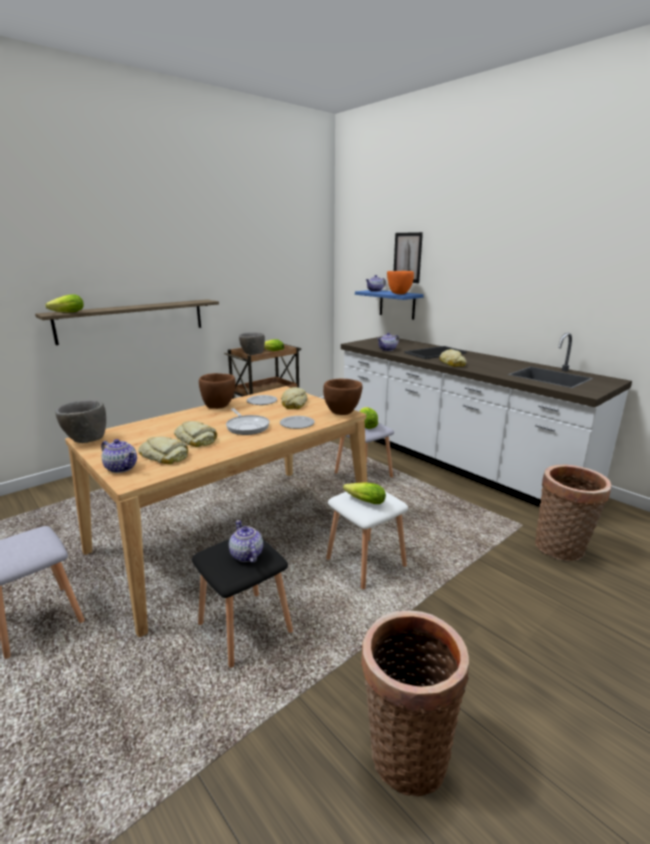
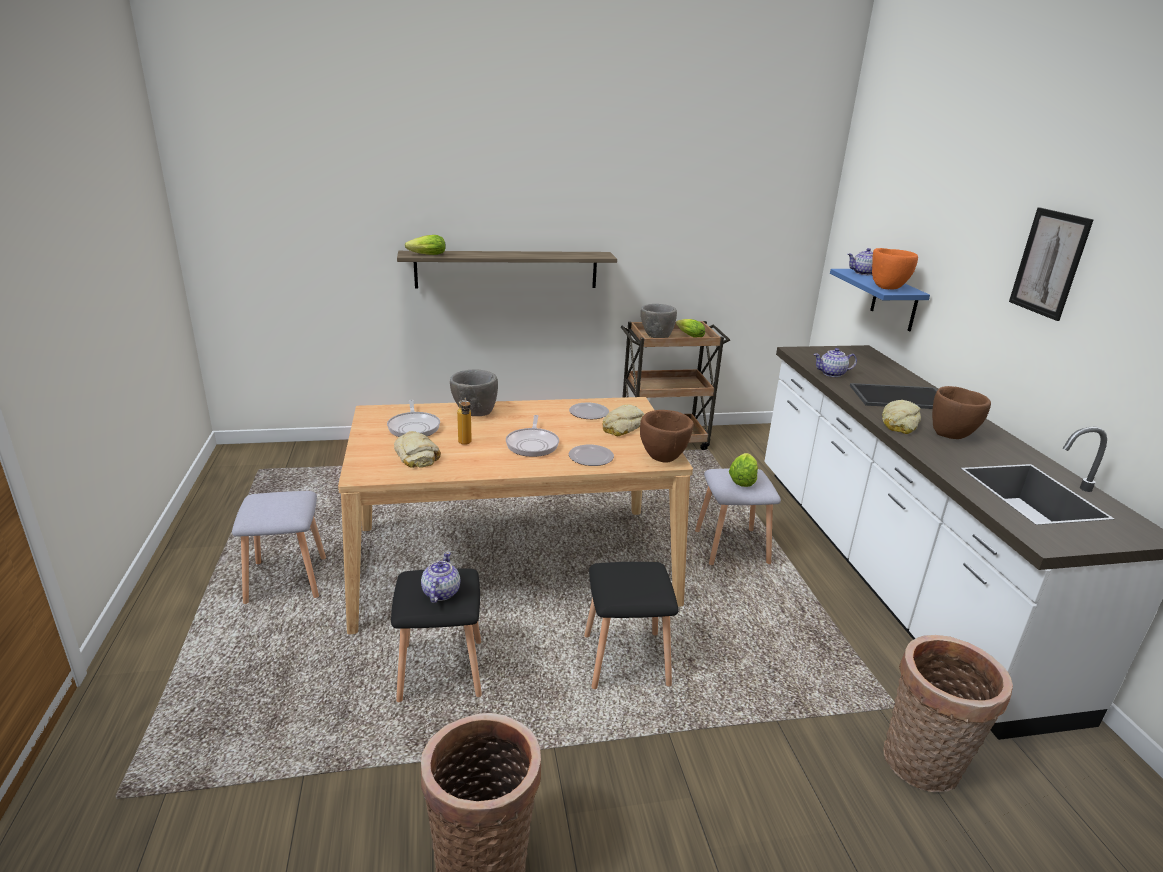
camera: 30 degrees right, 5 degrees up
(86, 440) = (370, 414): grey bowl -> grey bowl (474, 413)
(121, 468) = (368, 457): teapot -> none
(138, 439) = (414, 427): none -> frying pan
(196, 439) = (465, 444): bread -> bottle
(219, 406) = (535, 406): brown bowl -> brown bowl (951, 434)
(363, 501) = (622, 582): lettuce -> none
(365, 563) = (624, 661): white stool -> black stool
(407, 257) = (921, 230): picture -> picture (1049, 263)

